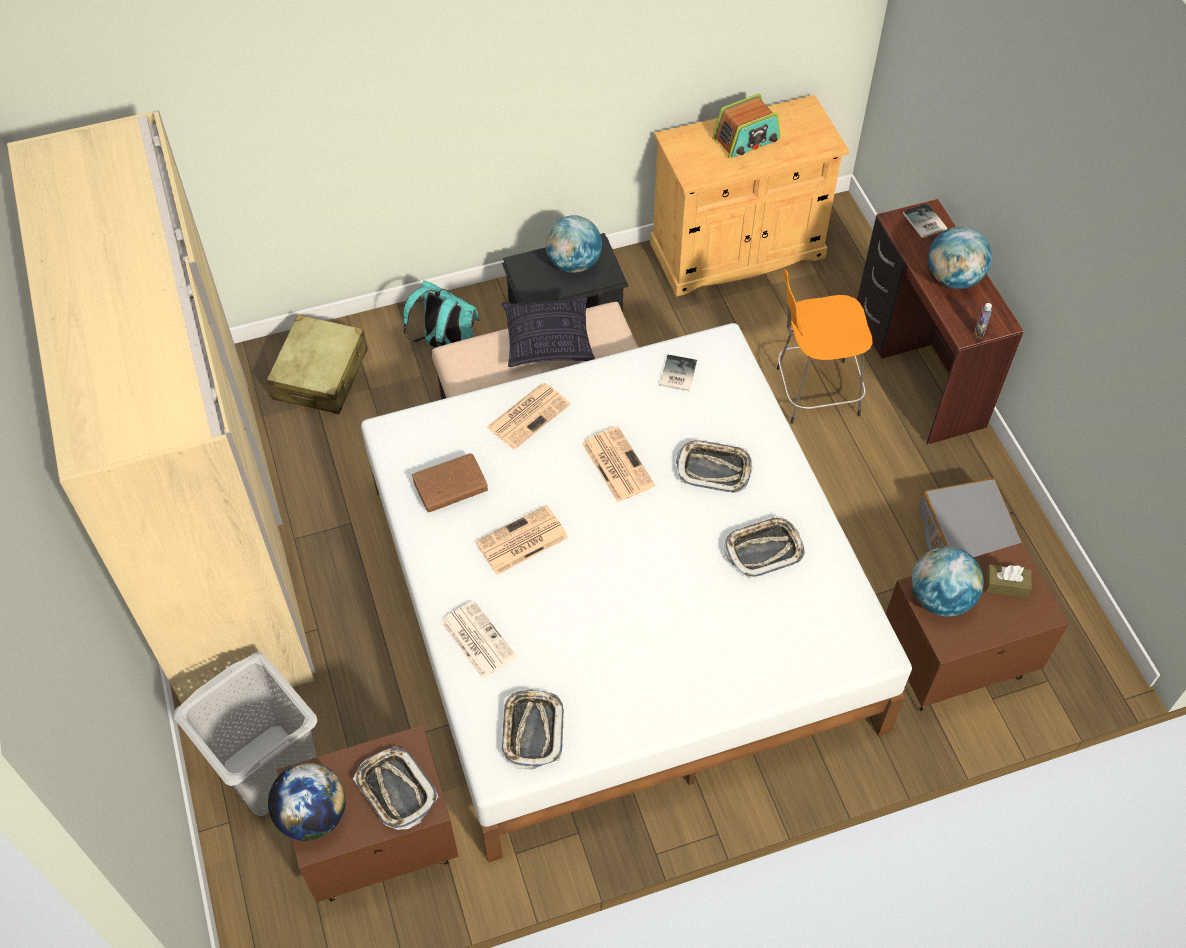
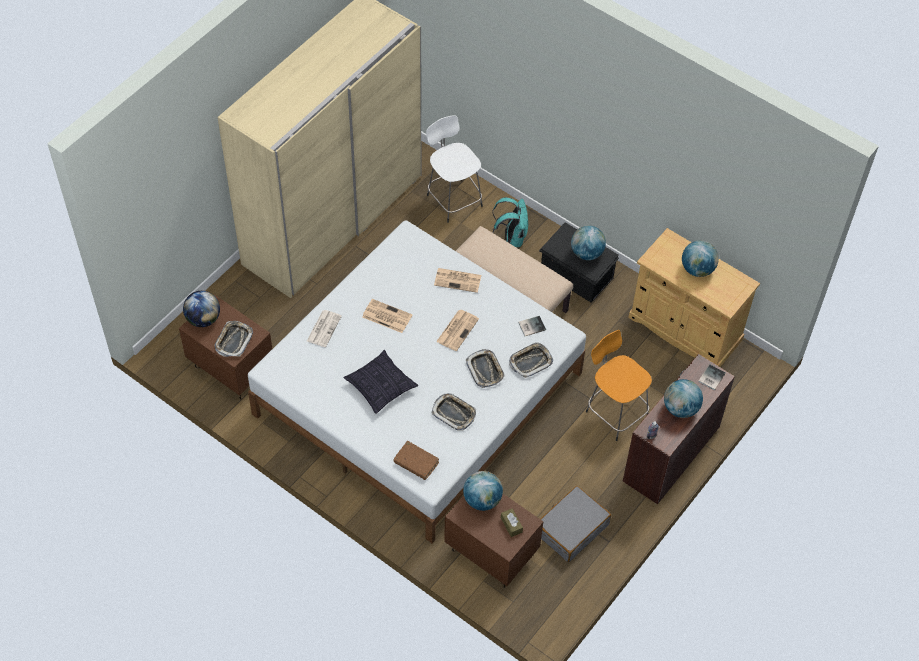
camera: 55 degrees right, 0 degrees up
(270, 768) = (238, 308): grey laundry basket -> none
(321, 375) = (453, 199): beige suitcase -> white stool
(450, 487) = (394, 273): brown book -> brown book (416, 463)
(532, 731) = (294, 373): tray -> tray (530, 361)
(548, 341) = (520, 267): pillow -> pillow (380, 386)
(746, 139) = (697, 269): radio -> globe

